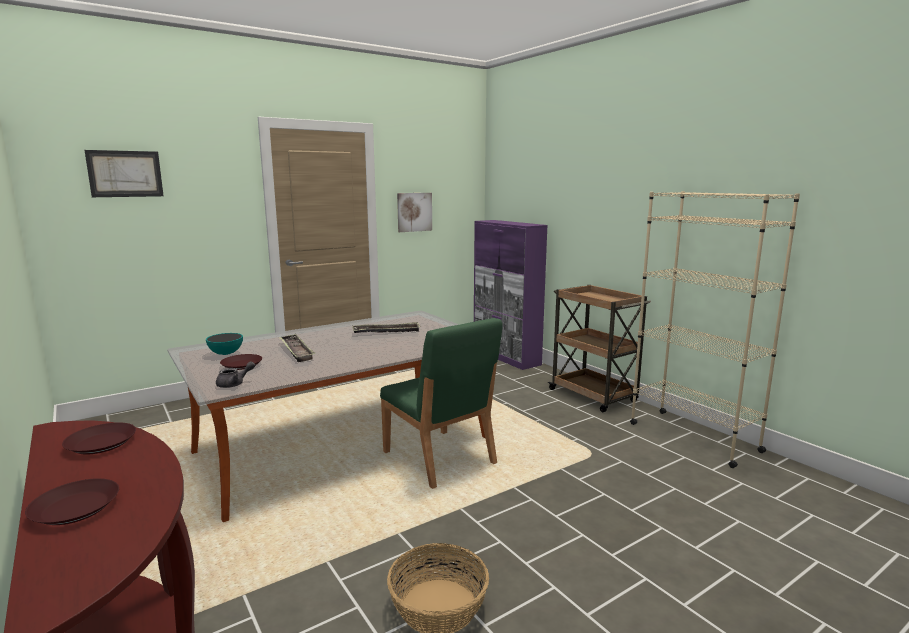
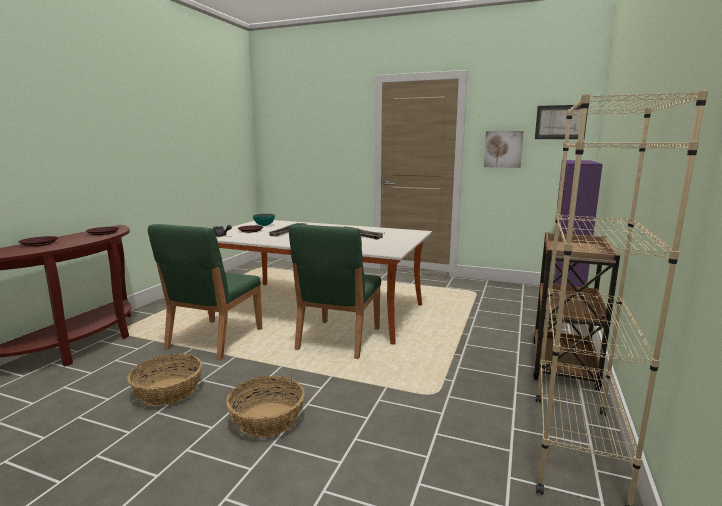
camera: 55 degrees right, 0 degrees up
(125, 174) = (298, 119): picture -> picture (560, 122)
(323, 536) = (214, 339): none -> green chair
(567, 546) = (268, 419): none -> basket

